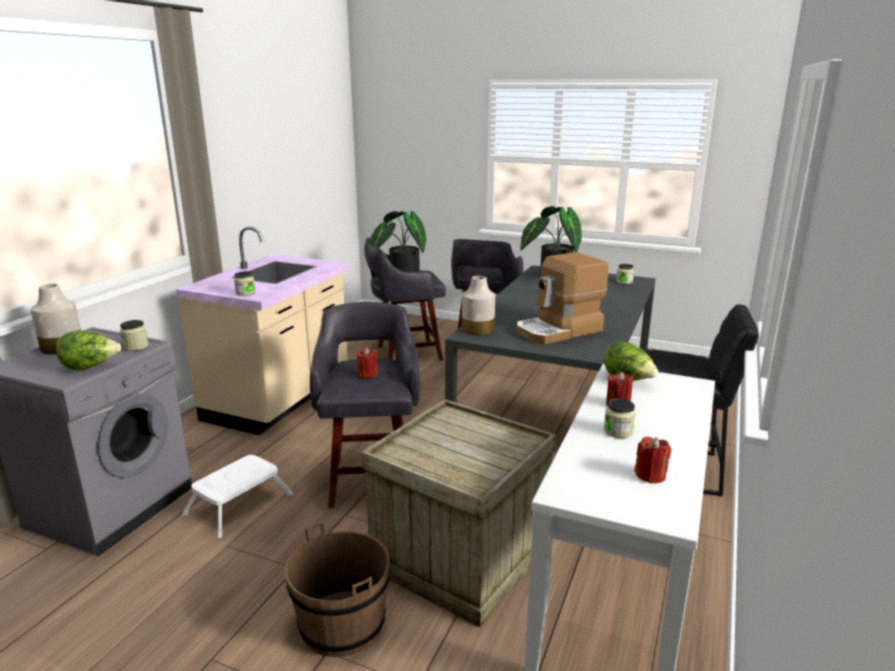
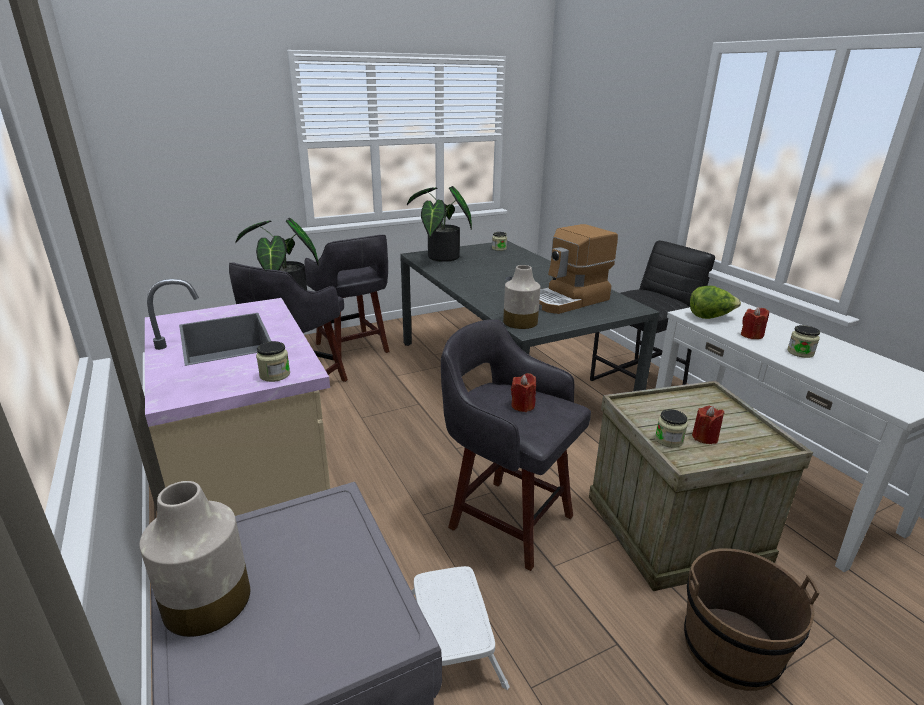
camera: 50 degrees left, 5 degrees up
(90, 367) = (365, 586): lettuce -> none
(136, 346) = (331, 516): jar -> jar (669, 440)
(559, 331) = (568, 300): coffee machine -> coffee machine turned 45 degrees clockwise
(650, 475) = (879, 370): red candle -> red candle (704, 437)

